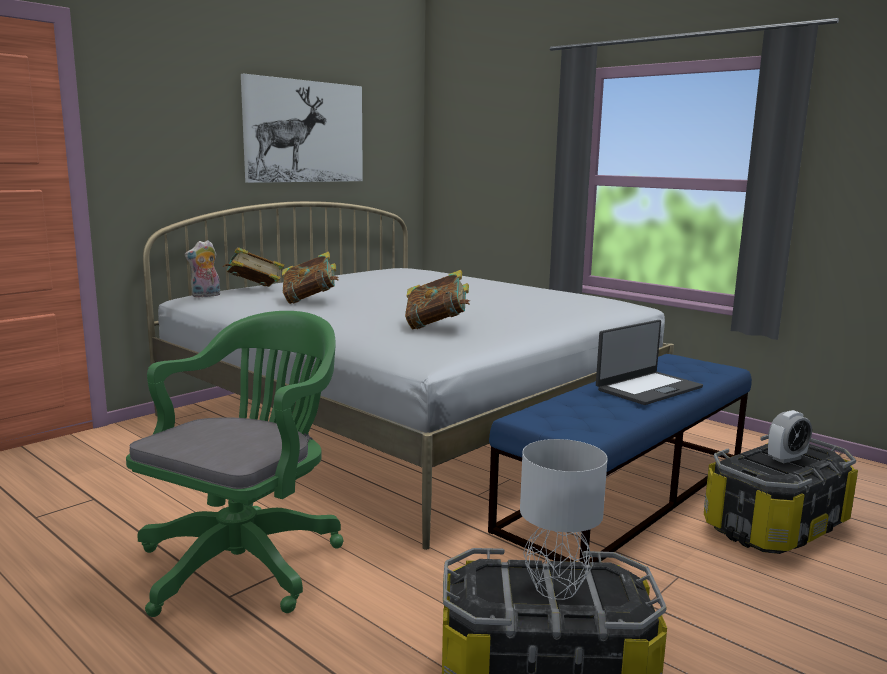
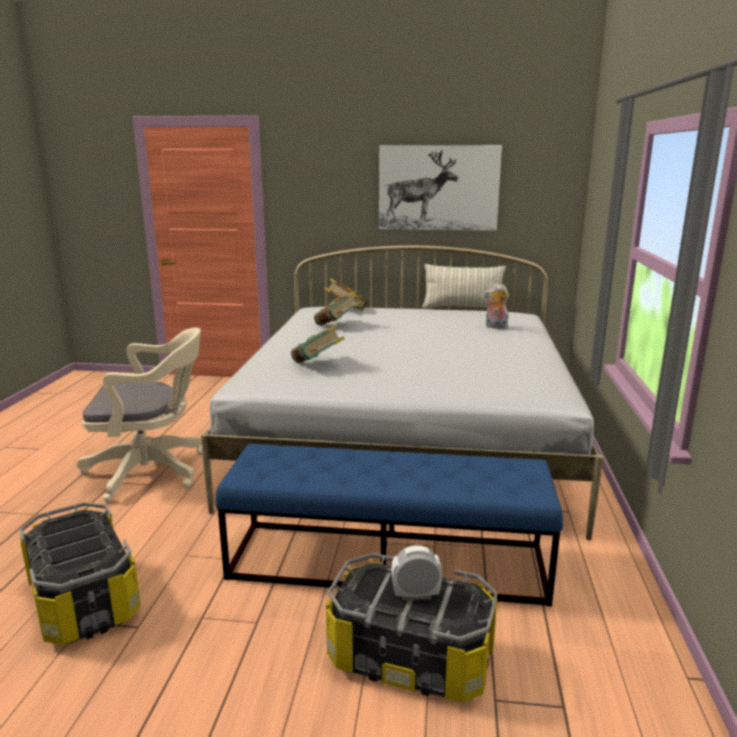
camera: 55 degrees right, 5 degrees up
(205, 296) = (312, 309): plush toy -> plush toy (495, 327)
(247, 560) = (153, 471): green office chair -> beige office chair
(346, 272) = (463, 308): none -> pillow
(554, 588) = (73, 543): grey table lamp -> none
(648, 388) = (399, 473): laptop -> none
(786, 458) = (416, 595): alarm clock -> alarm clock turned 150 degrees clockwise

